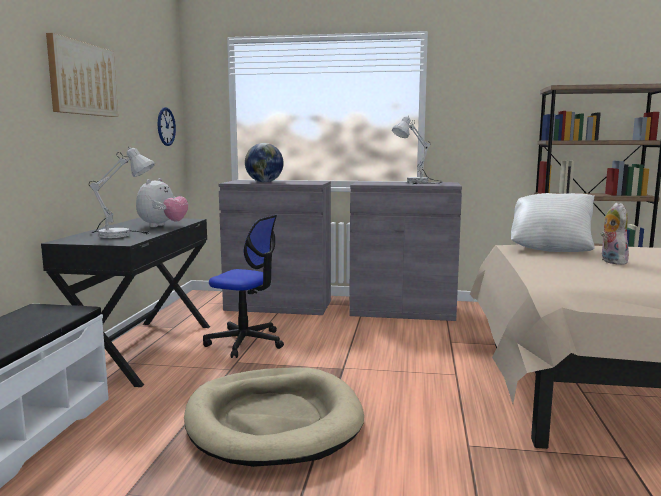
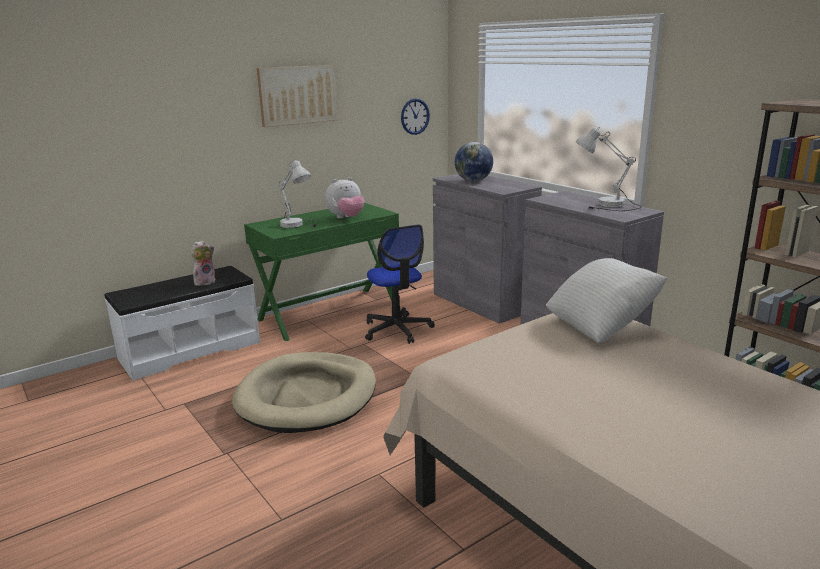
camera: 45 degrees right, 10 degrees up
(142, 350) = (329, 312): black desk -> green desk
(611, 261) = (590, 362): plush toy -> plush toy (205, 282)

